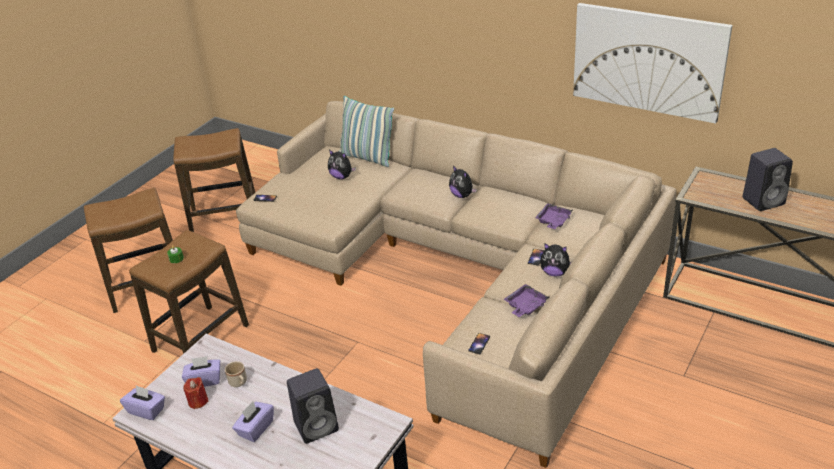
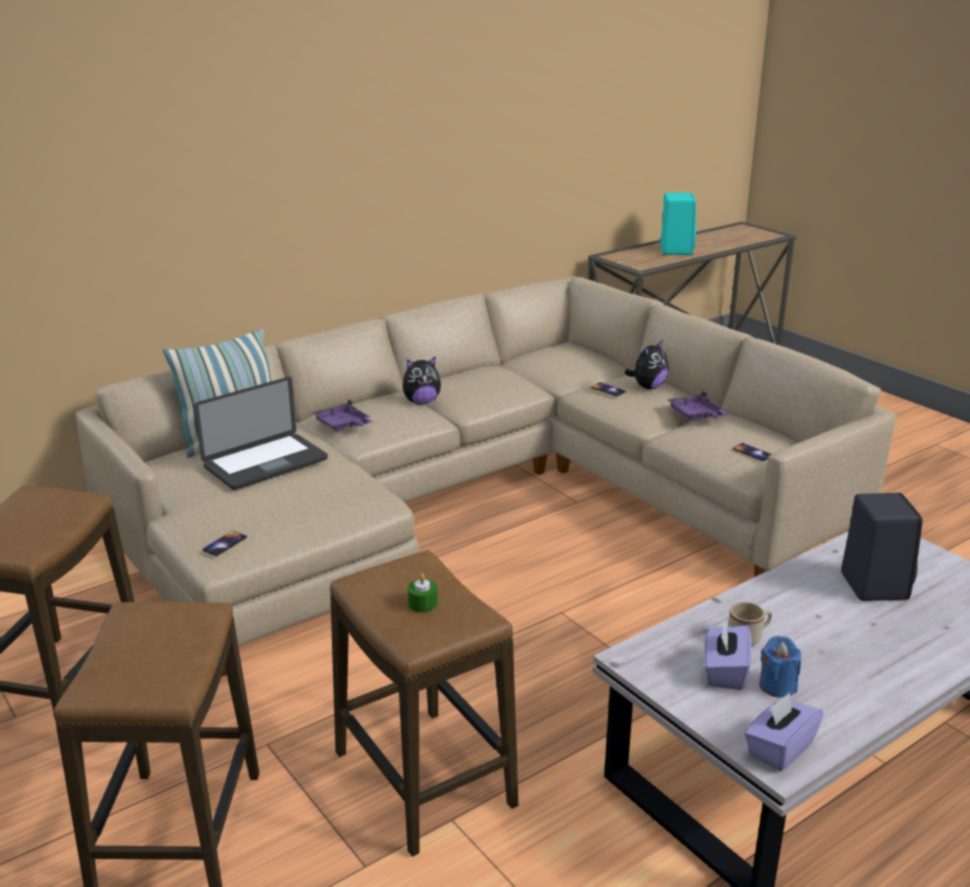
camera: 70 degrees left, 10 degrees down
(198, 401) = (777, 686): red candle -> blue candle
(255, 428) = (863, 637): purple tissue box -> none
(342, 177) = (266, 463): plush toy -> laptop
(553, 221) = (543, 367): purple tray -> purple tray (343, 425)
(648, 61) = (531, 145): picture -> none
(764, 200) = (675, 250): black speaker -> turquoise speaker

